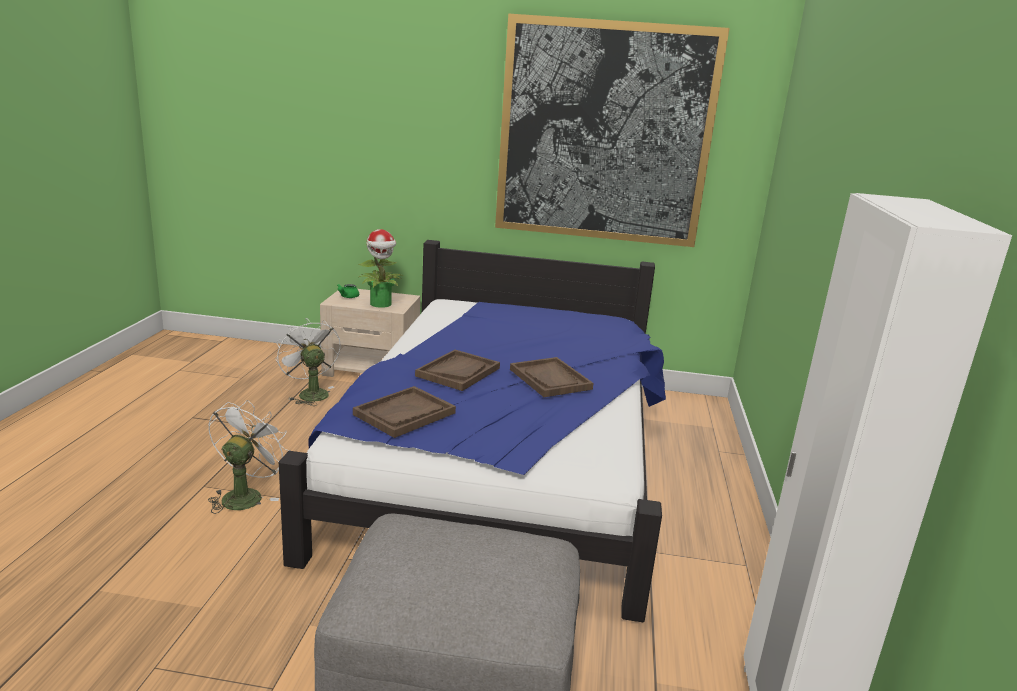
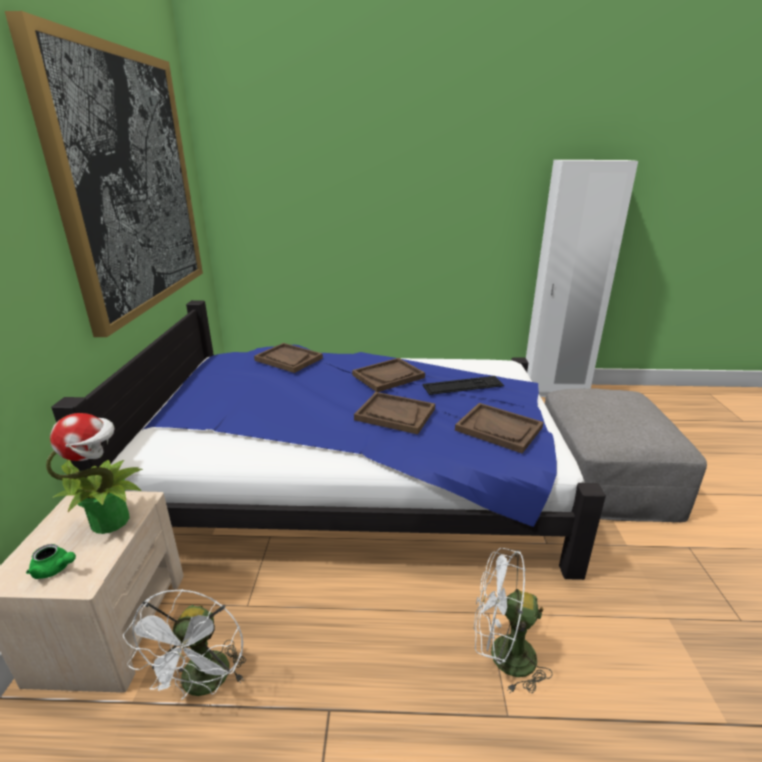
camera: 95 degrees left, 5 degrees up
(310, 393) = (203, 685): white fan -> white fan turned 45 degrees counterclockwise
(517, 415) = (463, 385): none -> keyboard
(602, 340) = (288, 359): none -> brown tray

